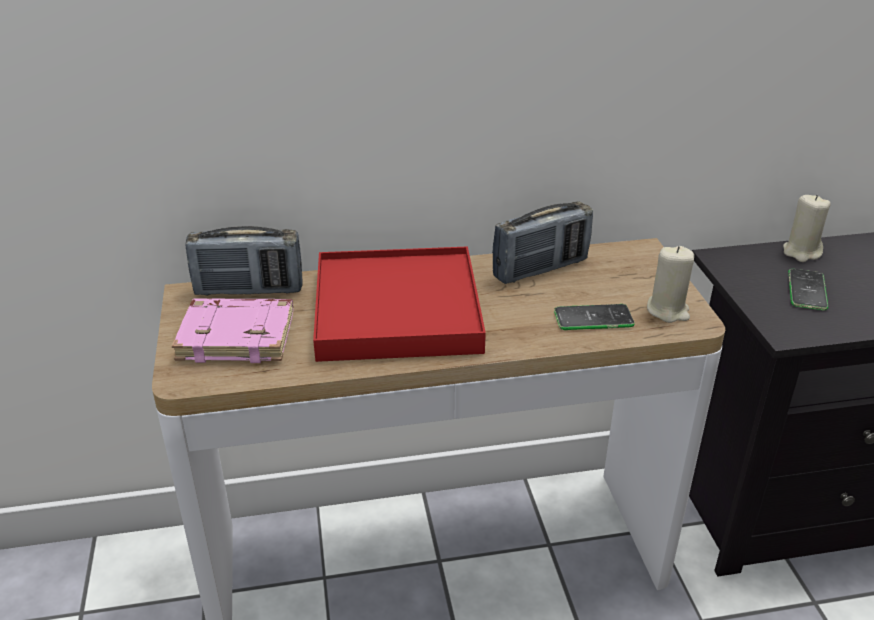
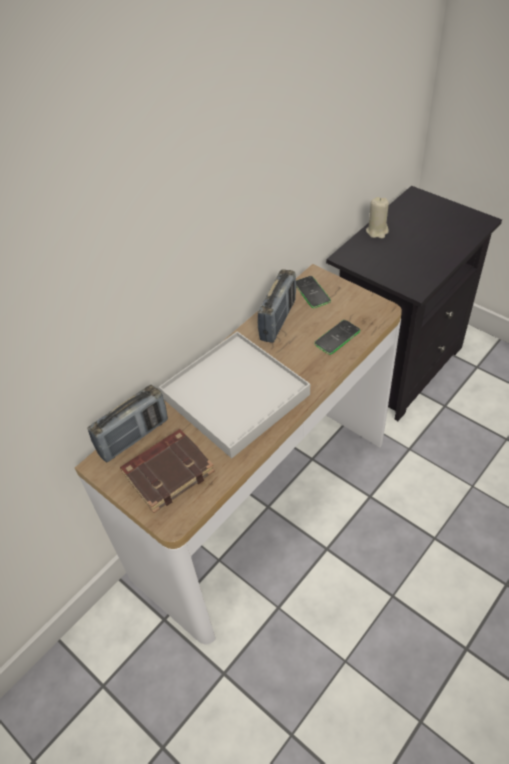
camera: 35 degrees left, 15 degrees up
(238, 336) = (168, 472): pink book -> brown book
(397, 310) = (235, 396): red tray -> white tray
(668, 310) = (365, 310): beige candle -> none
(807, 290) = (401, 256): phone -> phone (312, 292)

